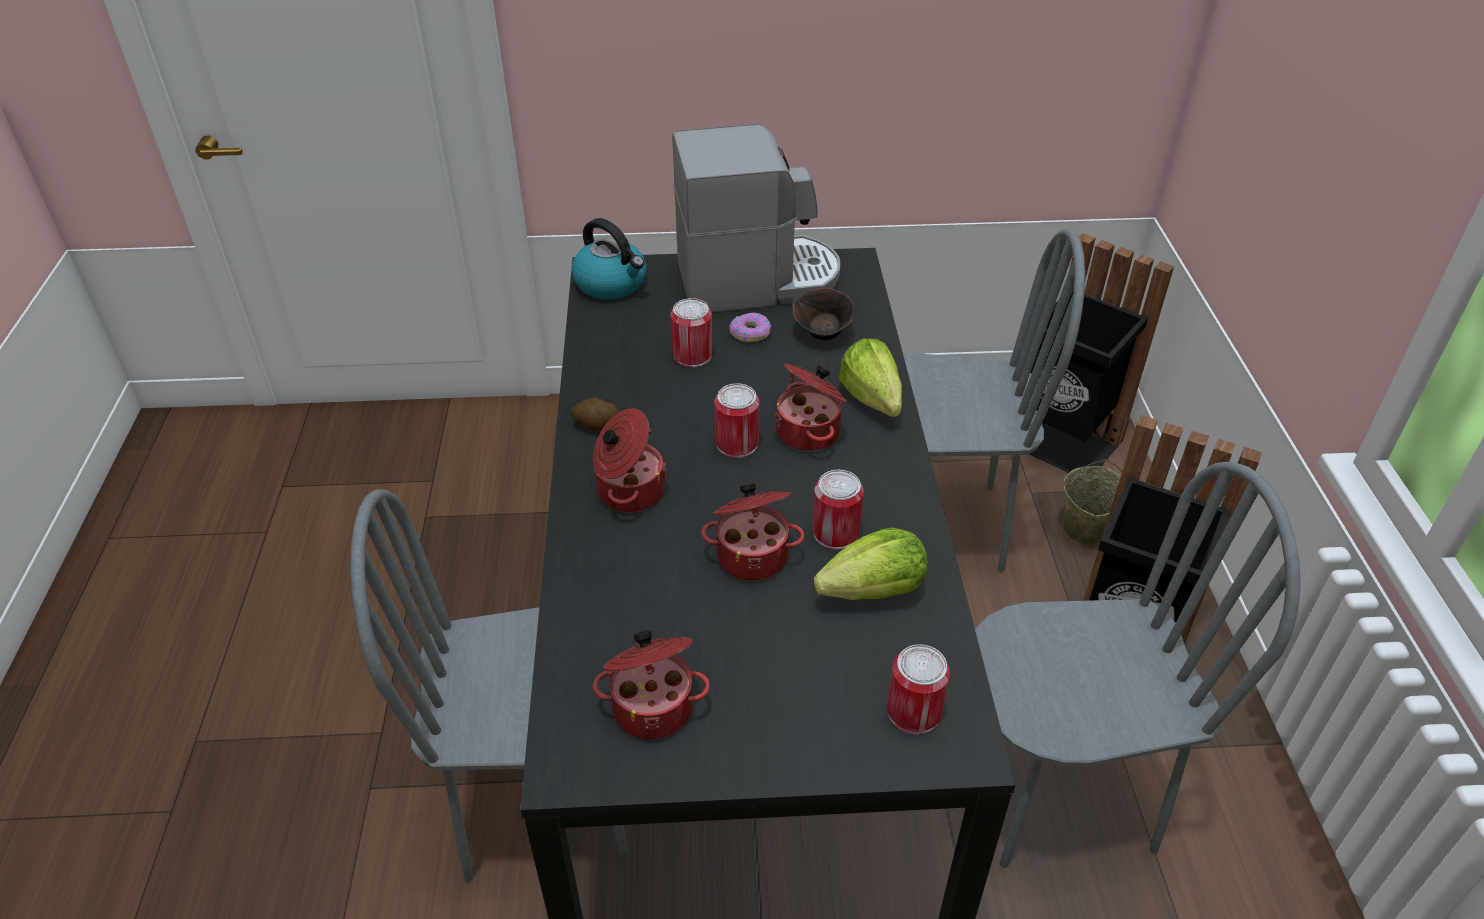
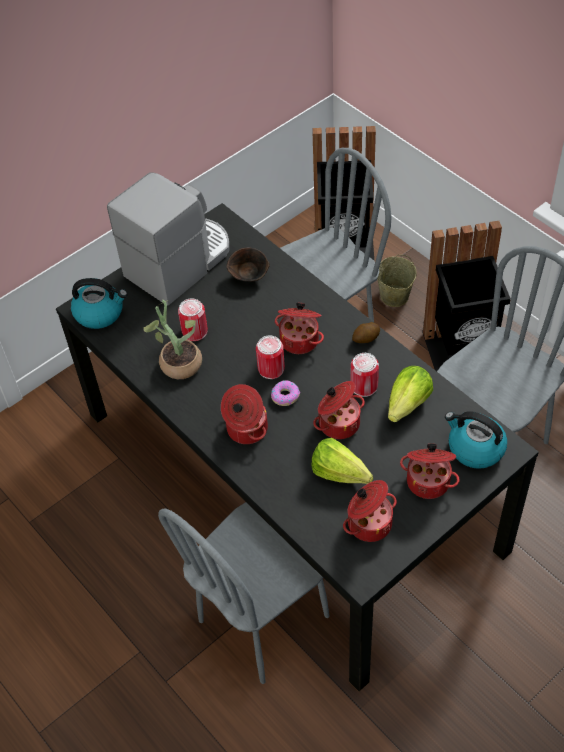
camera: 35 degrees left, 10 degrees up
(597, 426) = (190, 404): potato -> potato (366, 339)
(636, 374) = (177, 361): none -> potted plant
(750, 332) = (211, 298): donut -> donut (285, 396)
(797, 709) = (428, 480): none -> cooking pot
(873, 405) = (315, 304): lettuce -> lettuce (343, 477)
(913, 712) = (474, 448): can -> kettle

